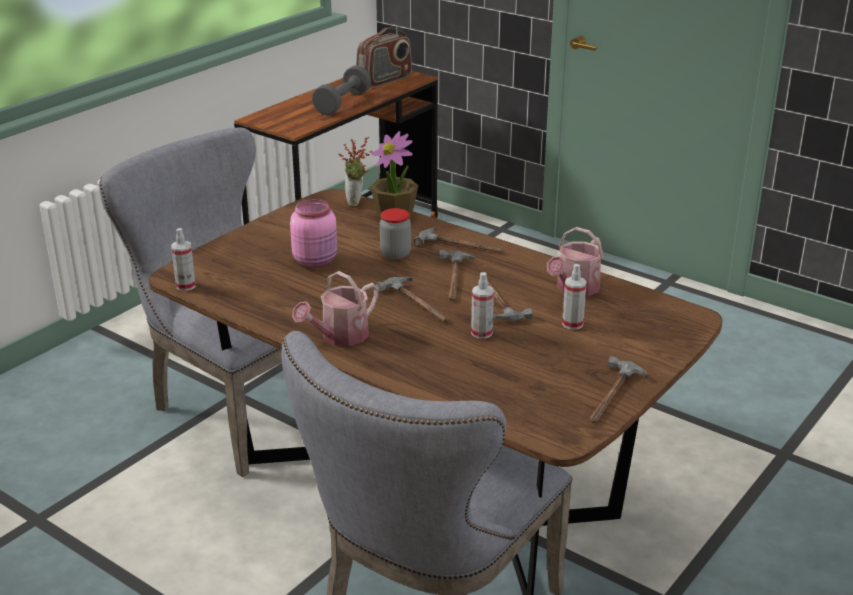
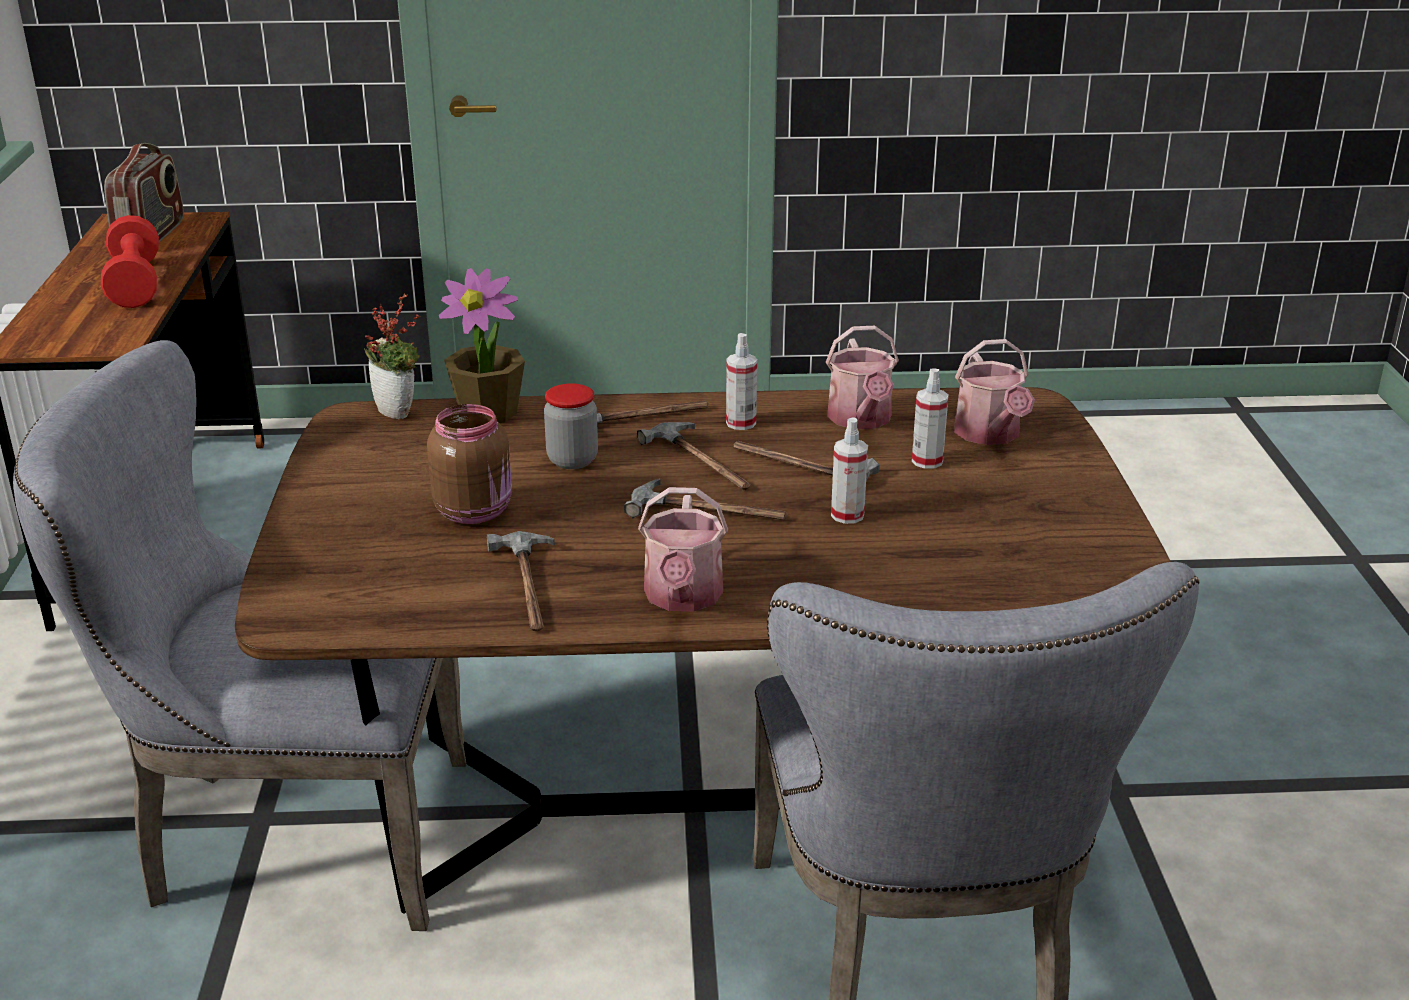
camera: 40 degrees left, 0 degrees up
(185, 286) = (329, 627): spray bottle -> spray bottle (741, 423)
(316, 260) = (475, 511): pink jar -> brown jar
(342, 103) = (135, 284): grey dumbbell -> red dumbbell
(612, 396) = (1101, 524): hammer -> hammer (529, 586)
(634, 324) = (990, 435): none -> watering can

